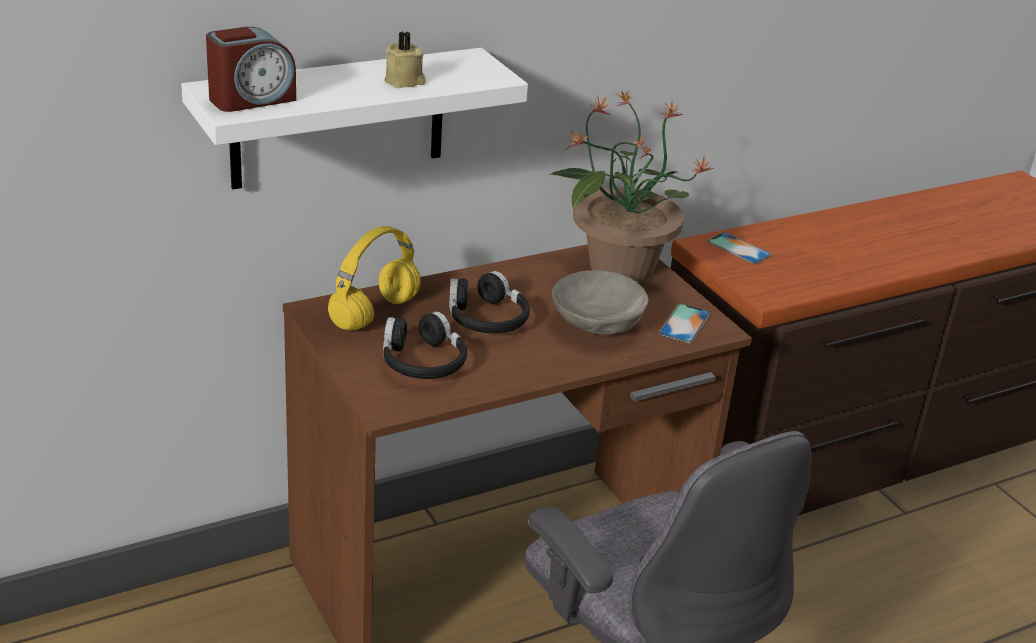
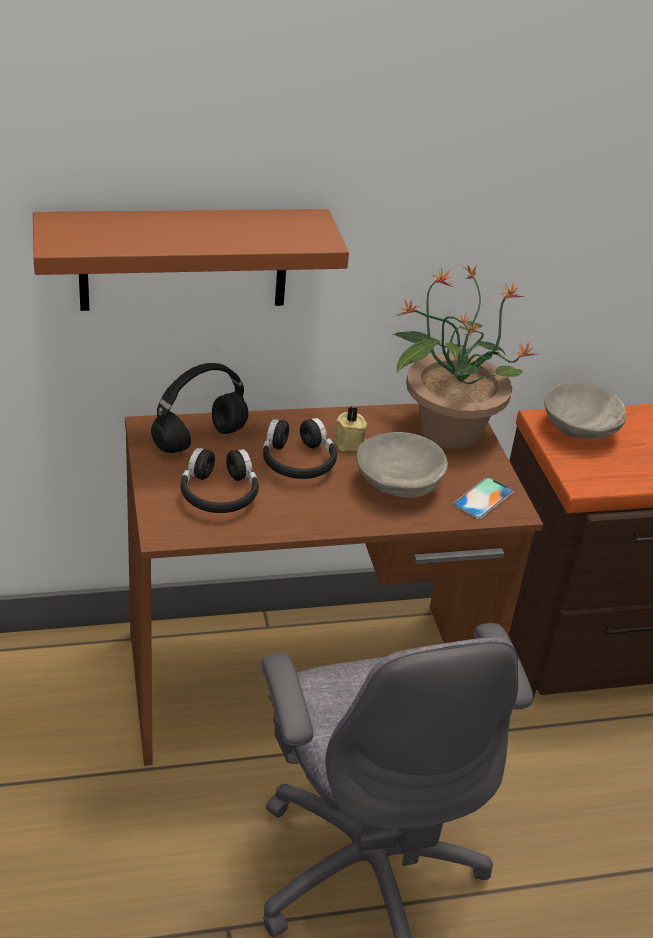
camera: 15 degrees right, 5 degrees up
(251, 99) = (82, 236): alarm clock -> none
(338, 118) = (184, 259): white shelf -> brown shelf
(374, 314) = (199, 440): yellow headphones -> black headphones
(405, 81) = (233, 235): beige candle -> beige candle (350, 444)
(739, 248) = (579, 429): phone -> grey bowl

